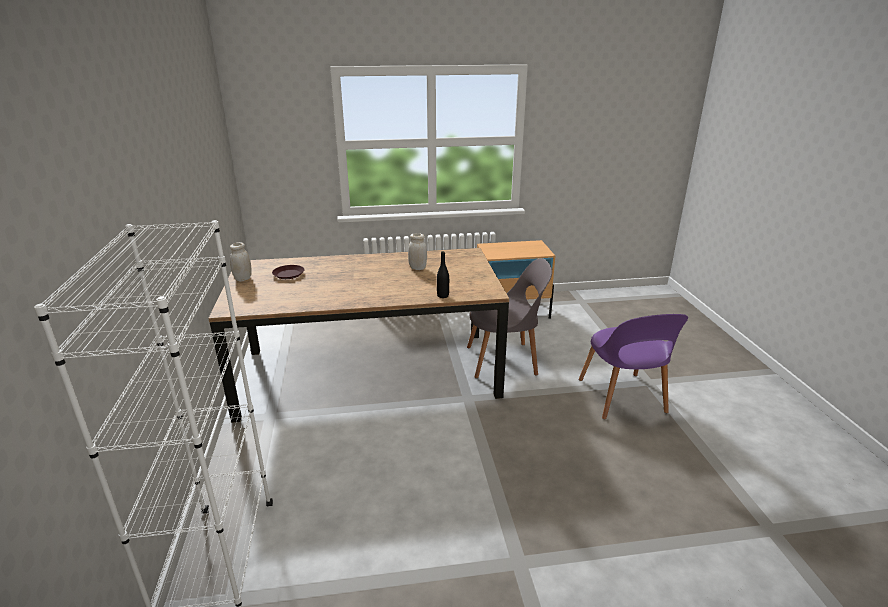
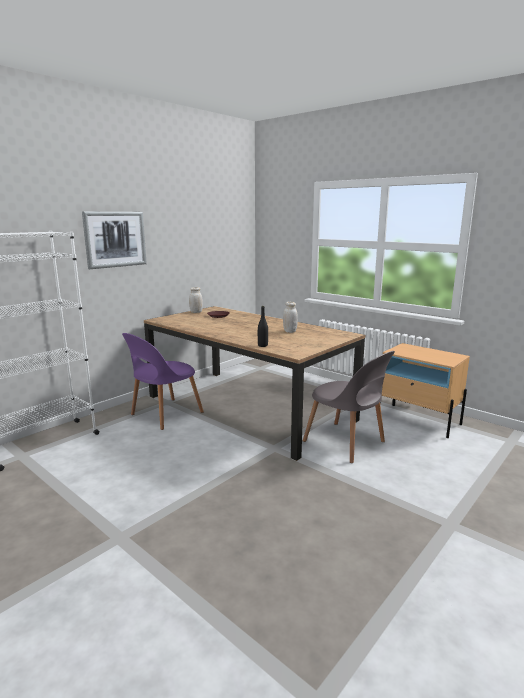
camera: 50 degrees right, 10 degrees down
(161, 205) = (115, 239): none -> picture
(622, 398) = (394, 517): purple chair -> purple chair (164, 414)

